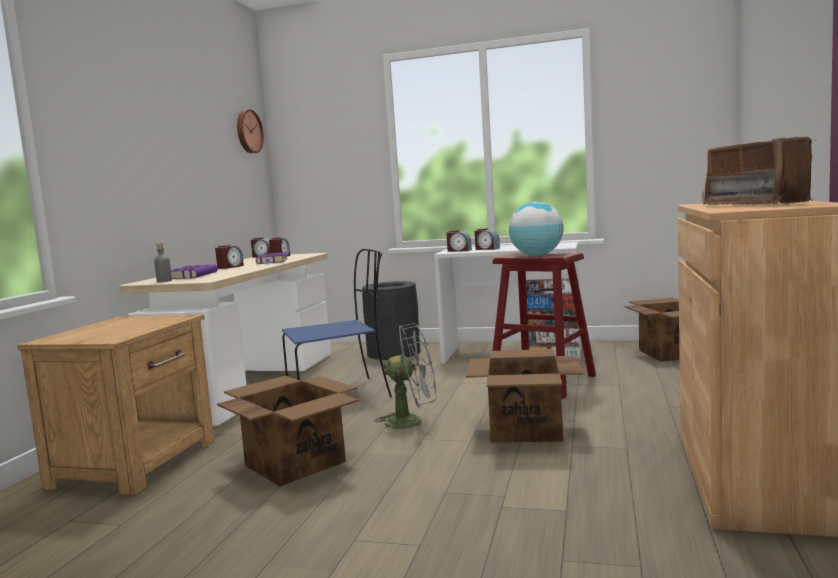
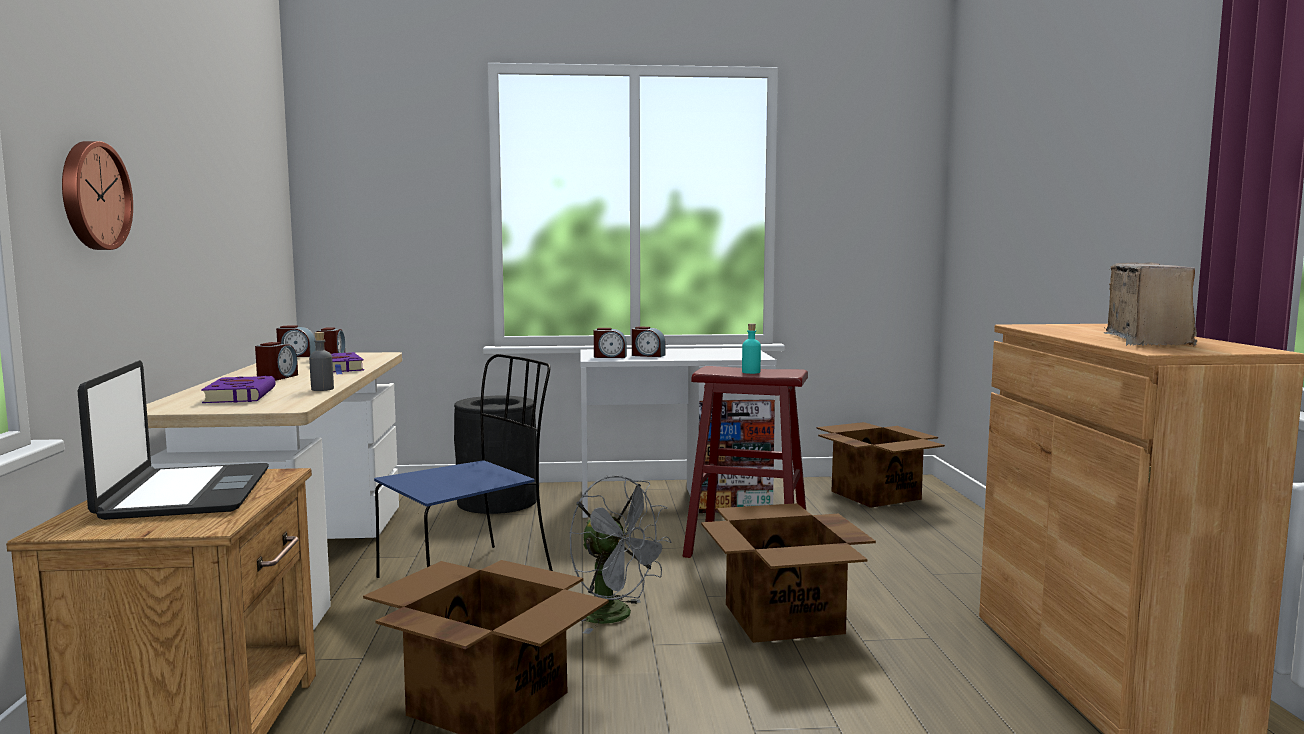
camera: 20 degrees left, 0 degrees up
(123, 326) = (184, 494): none -> laptop
(164, 281) = (204, 407): grey bottle -> grey bottle (322, 389)
(248, 131) = (268, 155): wall clock -> wall clock (92, 196)
(412, 421) = (615, 616): grey fan -> grey fan turned 60 degrees clockwise
(536, 255) = (751, 372): globe -> turquoise bottle
(755, 205) = (1144, 340): radio -> radio turned 135 degrees counterclockwise

